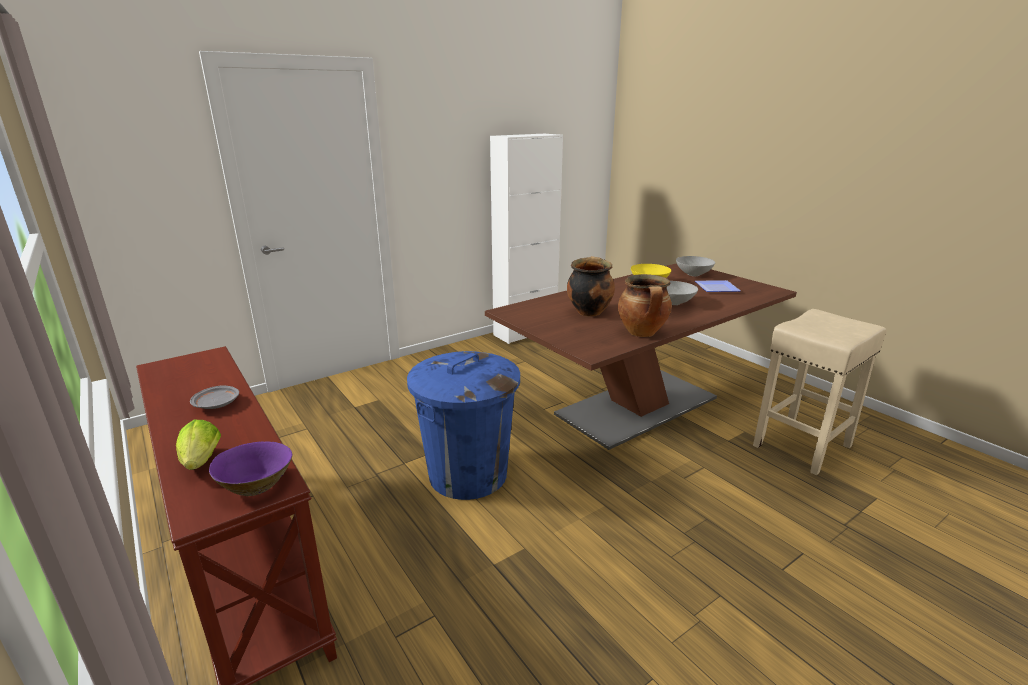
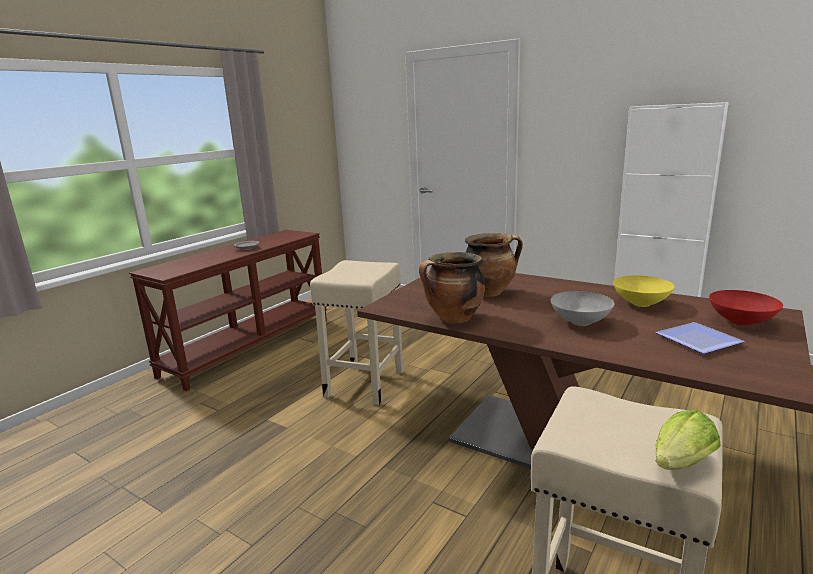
camera: 70 degrees right, 5 degrees down
(201, 463) = (188, 260): lettuce -> lettuce (679, 466)
(257, 485) = (169, 272): purple bowl -> none
(467, 474) = (365, 383): blue trash can -> beige stool
(693, 274) = (741, 321): grey bowl -> red bowl

